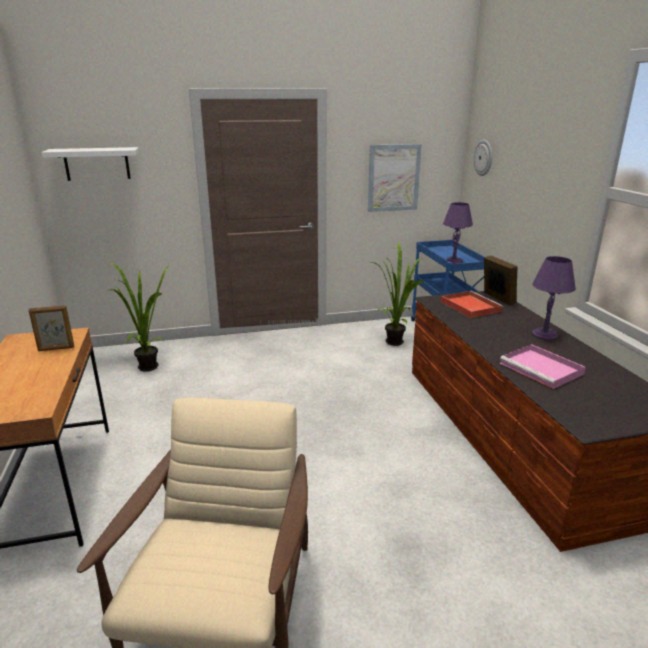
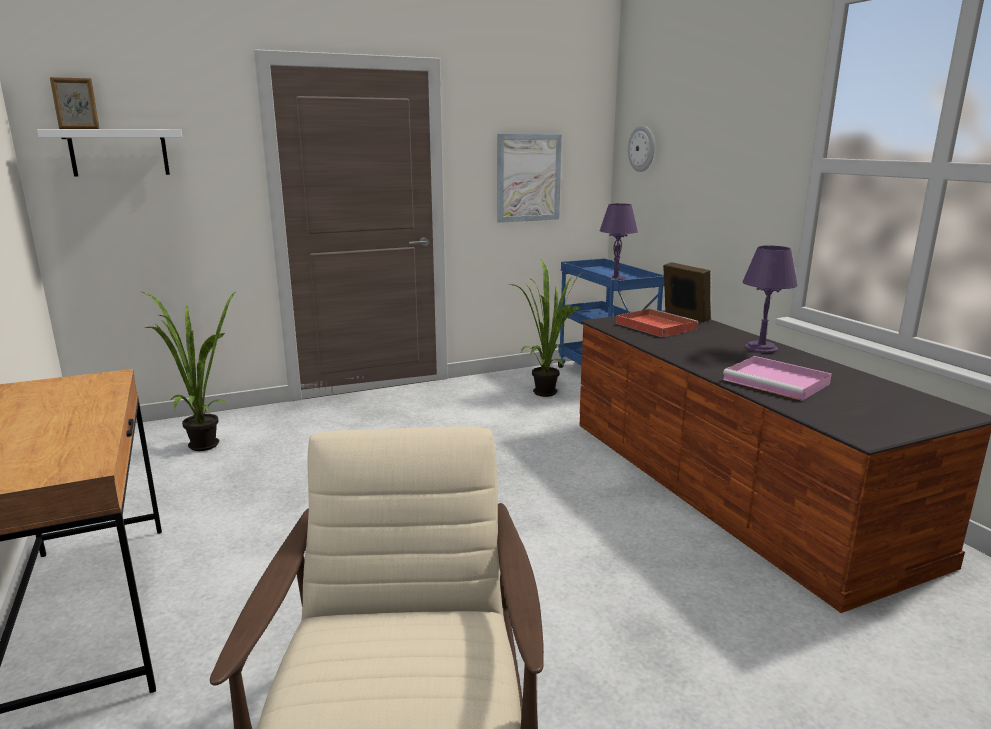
camera: 10 degrees left, 5 degrees down
(56, 349) = (90, 395): picture frame -> picture frame (79, 129)

